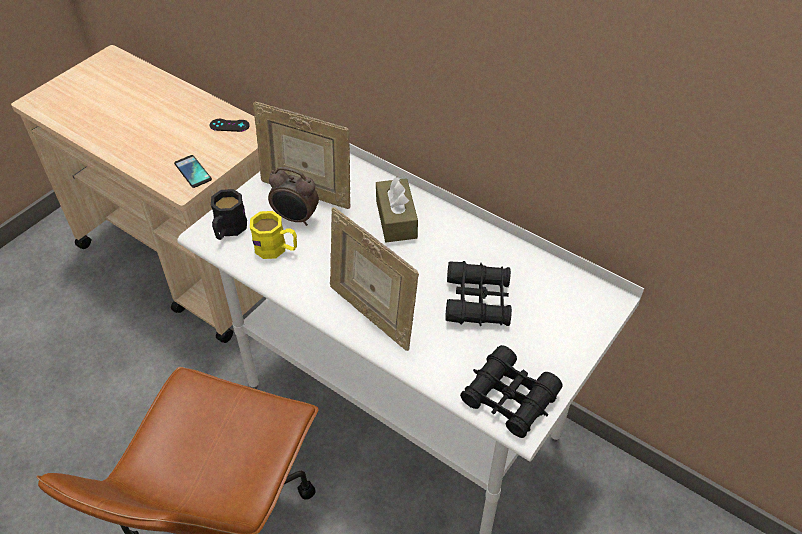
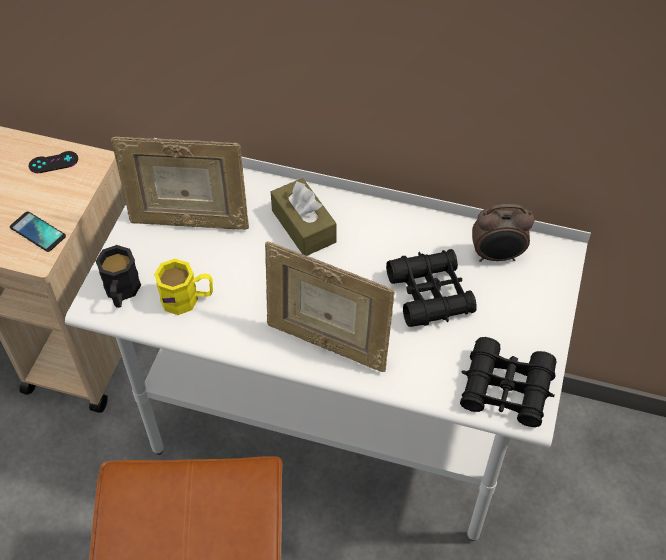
camera: 20 degrees left, 5 degrees up
(295, 219) = (192, 257): alarm clock -> alarm clock (497, 256)

